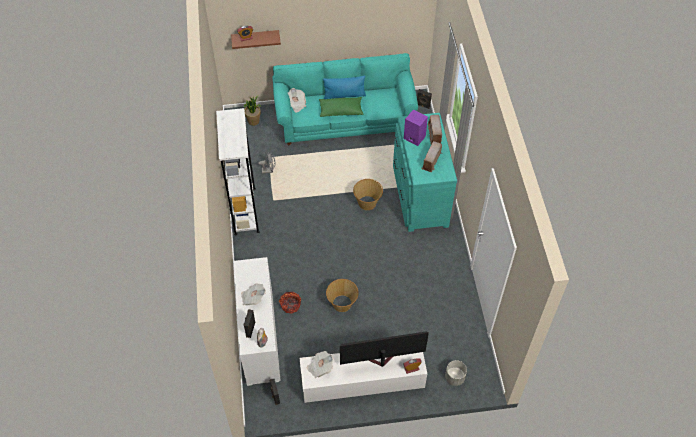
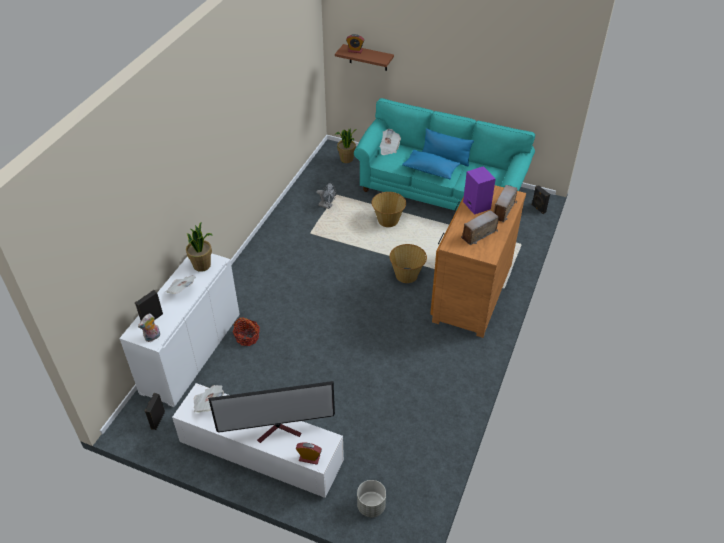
camera: 30 degrees right, 10 degrees down
(245, 211) = (274, 231): white bookcase -> none
(251, 272) = (202, 265): none -> potted plant
(341, 111) = (430, 170): green pillow -> blue pillow
(342, 304) = (302, 361): basket -> basket (388, 221)
(380, 361) = (280, 431): television -> television turned 150 degrees clockwise
(419, 196) = (470, 292): turquoise dresser -> brown dresser

